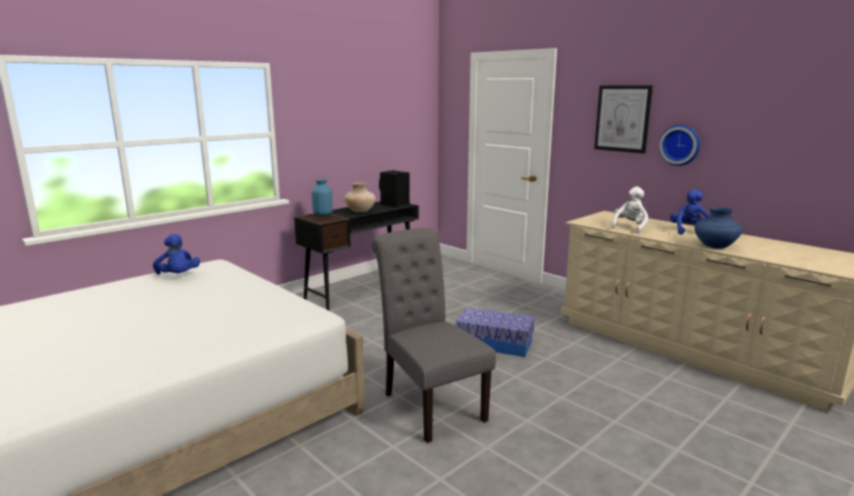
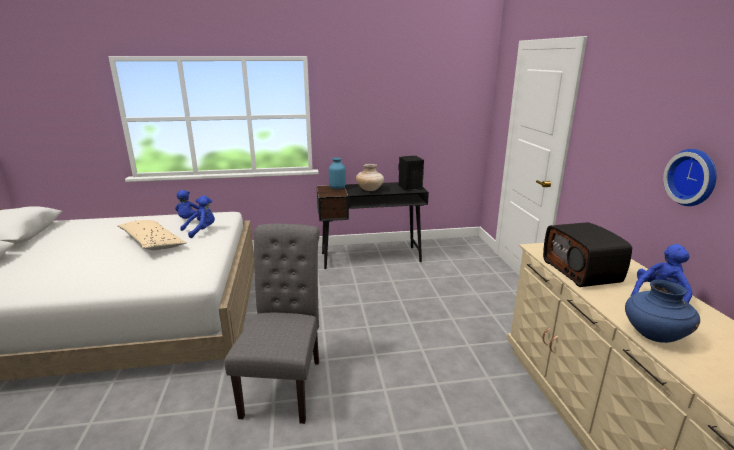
camera: 35 degrees right, 5 degrees up
(178, 303) = (152, 243): none -> beige pillow
(219, 281) = (201, 230): none -> blue plush toy
(494, 343) = (410, 346): storage box -> none
(622, 118) = (635, 130): picture -> none
(629, 228) = (582, 271): white plush toy -> radio

